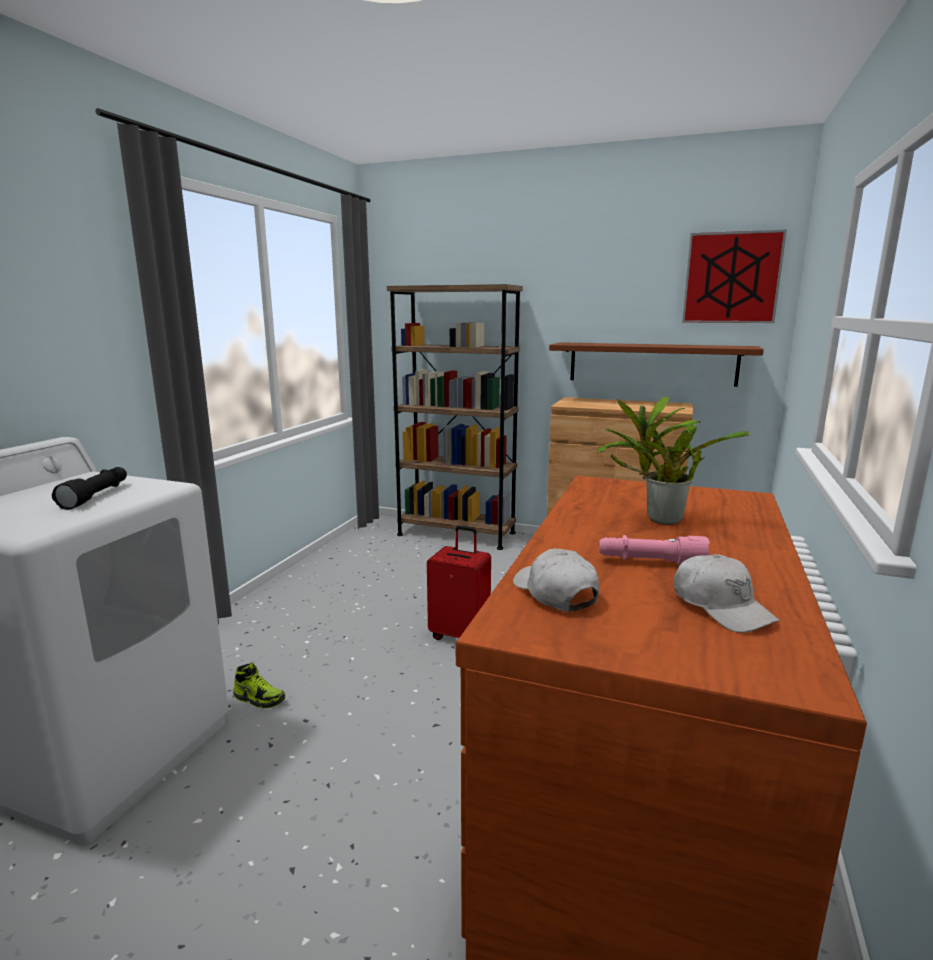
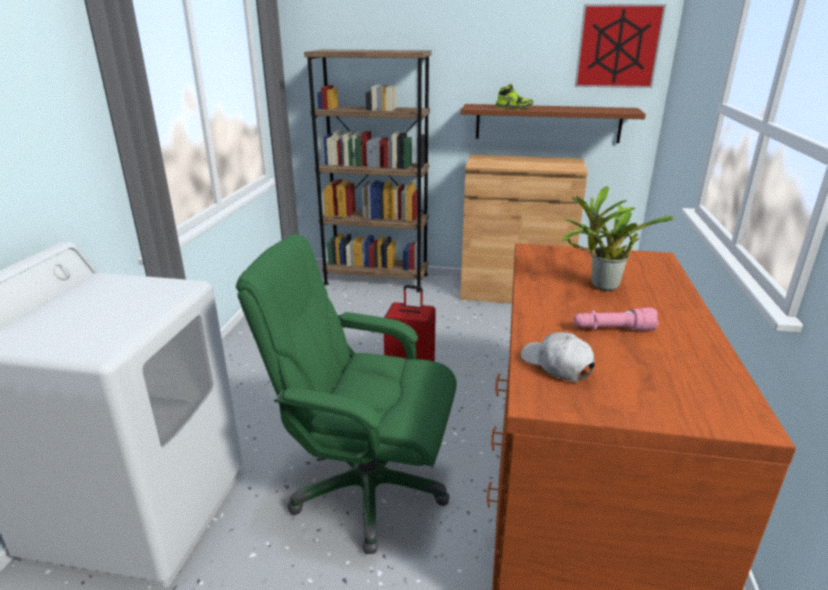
camera: 10 degrees left, 10 degrees up
(97, 496) = (127, 303): black flashlight -> none
(259, 699) = (261, 449): shoe -> shoe (513, 108)
(362, 759) = (366, 489): none -> green office chair
(721, 607) = (677, 366): white cap -> none

